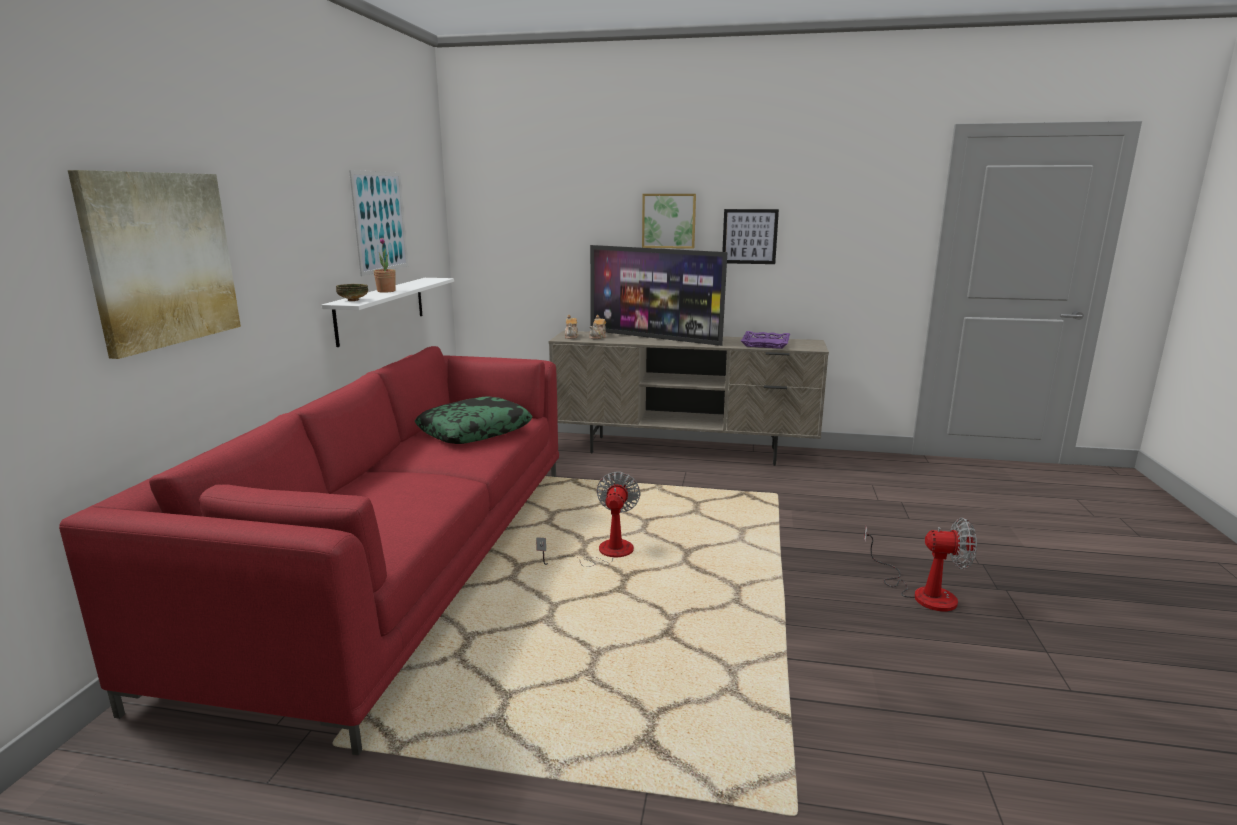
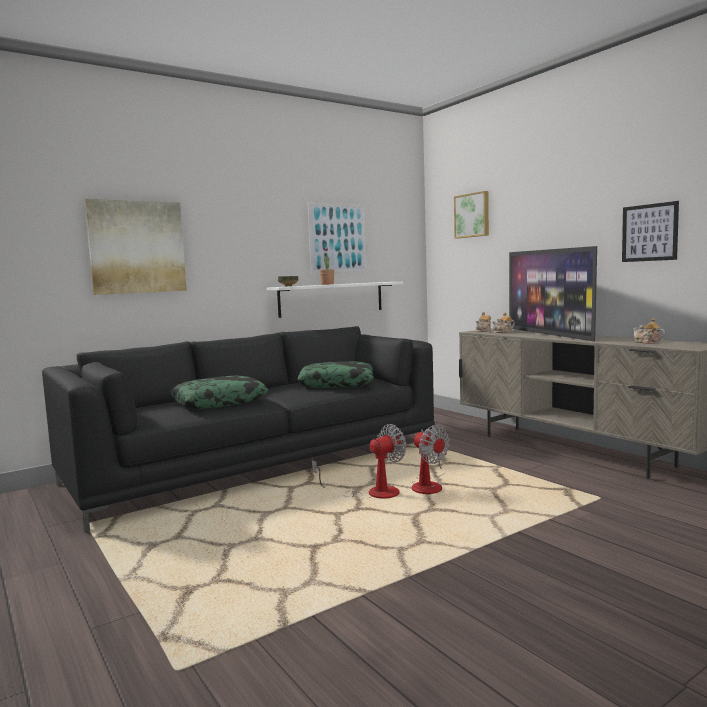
camera: 45 degrees right, 10 degrees down
(395, 495) = (219, 402): none -> pillow
(401, 561) = (258, 463): red sofa -> black sofa
(669, 221) = (575, 225): picture -> picture (472, 215)
(766, 343) = (647, 342): purple tray -> teapot
(922, 592) = (595, 612): fan -> fan (429, 485)

